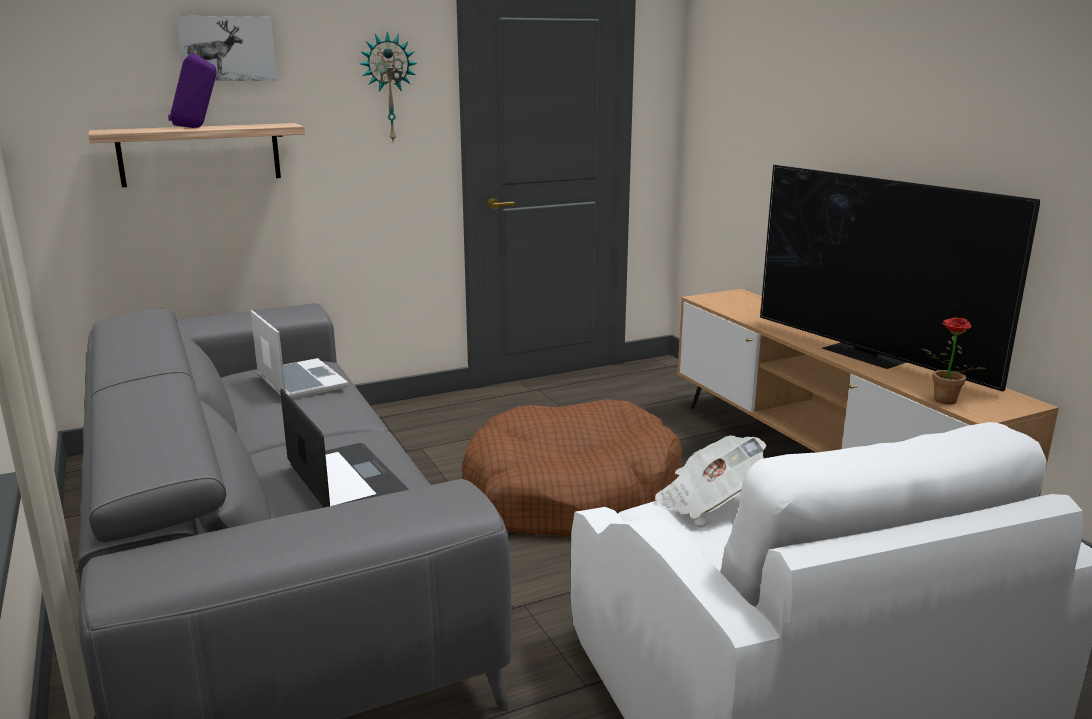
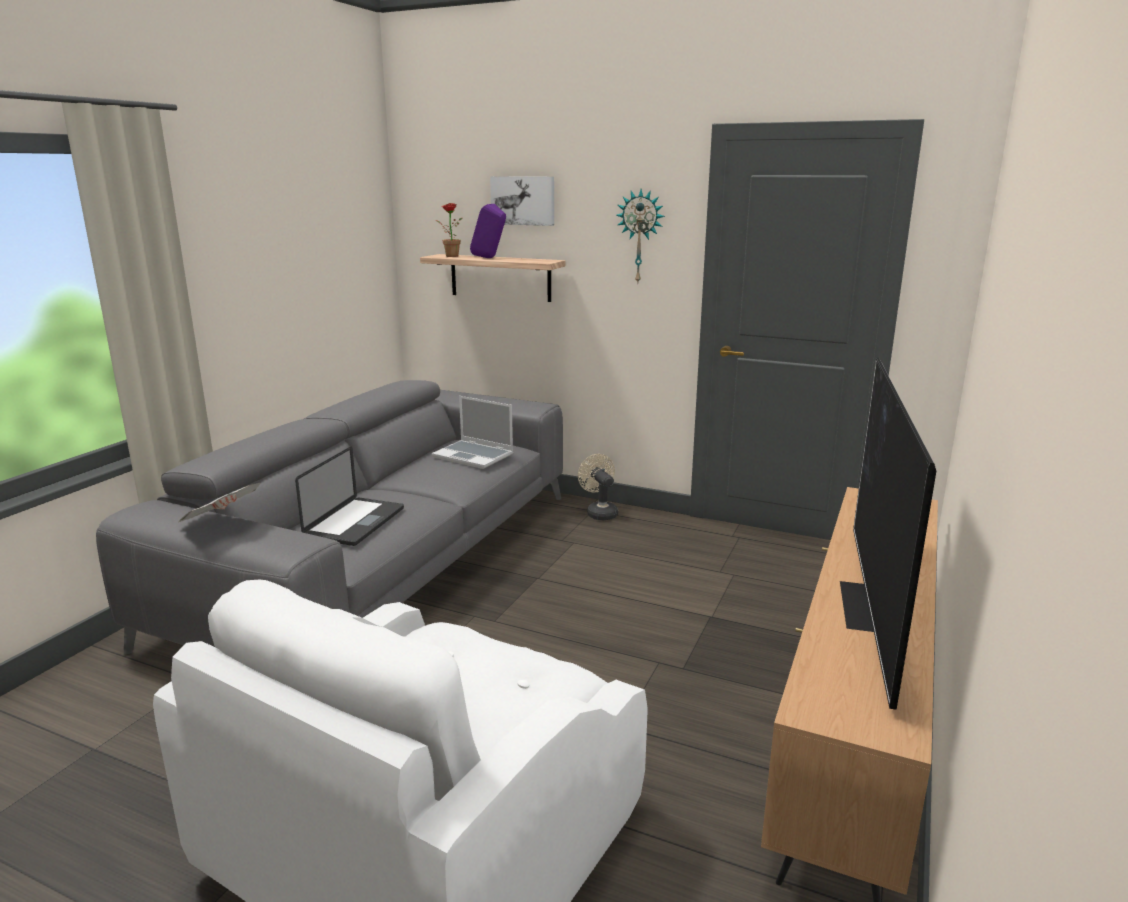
camera: 50 degrees right, 0 degrees up
(299, 381) = (474, 456): laptop -> laptop turned 105 degrees clockwise
(390, 416) = (599, 512): none -> beige fan
(571, 493) = (598, 622): brown dog bed -> none
(708, 501) = (483, 645): newspaper -> newspaper (222, 523)
(942, 401) = (805, 681): potted plant -> potted plant (449, 256)

